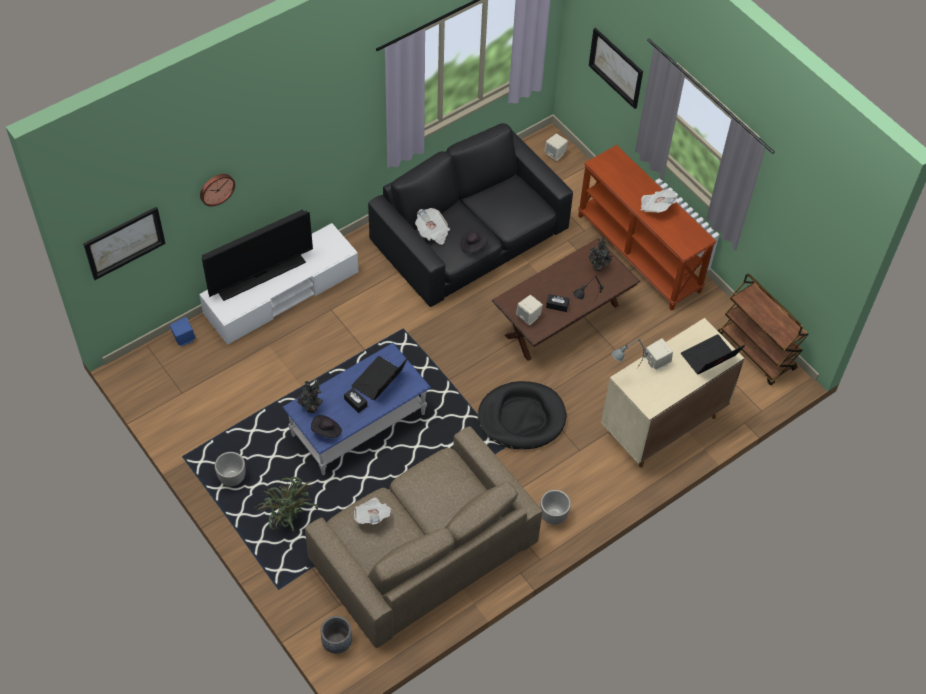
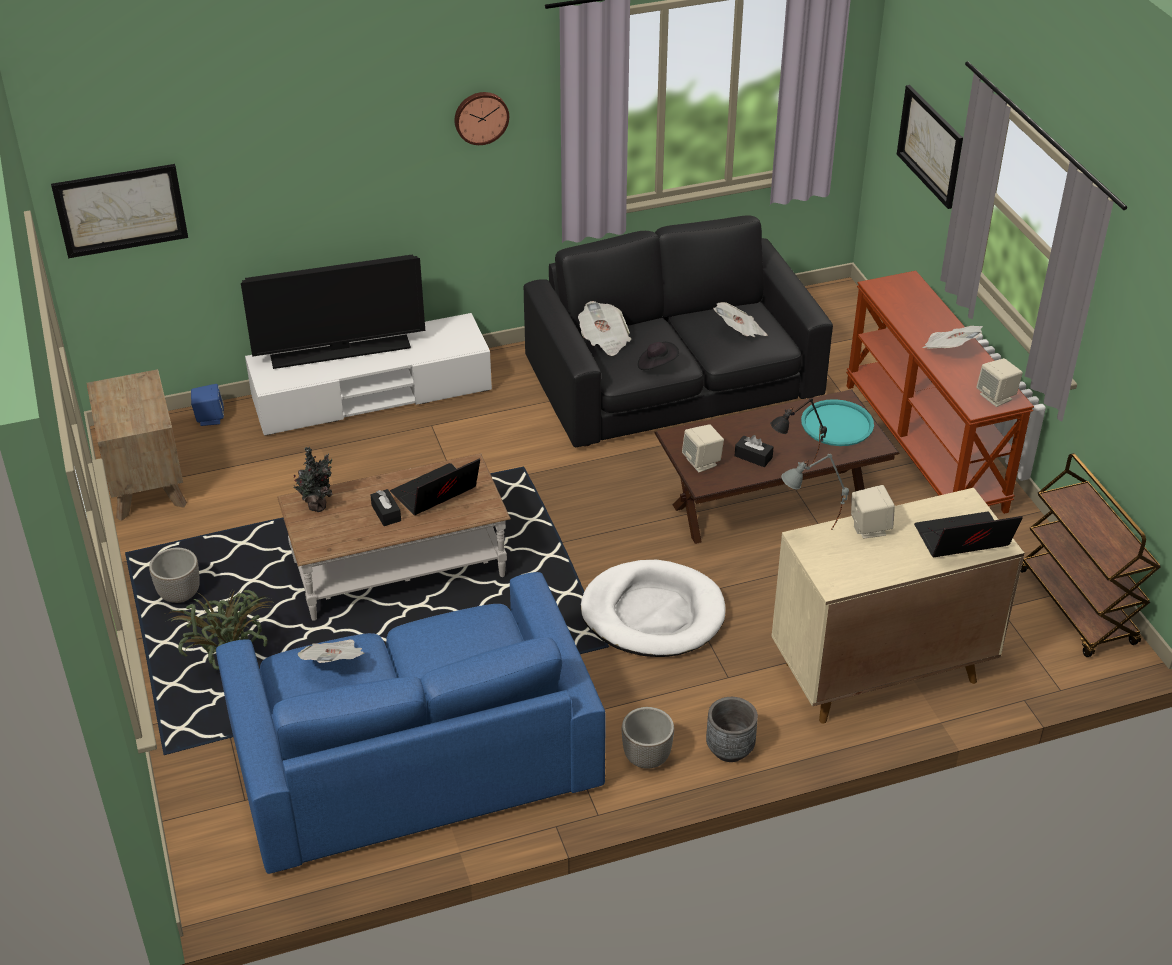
camera: 20 degrees right, 15 degrees down
(168, 402) = (146, 485): none -> brown nightstand
(216, 188) = (277, 171): wall clock -> wall clock (481, 117)
(326, 431) = (324, 539): black hat -> none
(337, 642) = (212, 852): grey planter -> grey planter (729, 749)
(358, 425) = (398, 569): blue coffee table -> brown coffee table
(422, 550) = (413, 755): brown sofa -> blue sofa
(514, 206) = (739, 332): none -> newspaper
(521, 418) = (653, 614): black dog bed -> white dog bed
(555, 154) = (841, 311): beige speaker -> beige speaker (996, 397)
(598, 268) = (837, 424): potted plant -> turquoise tray

